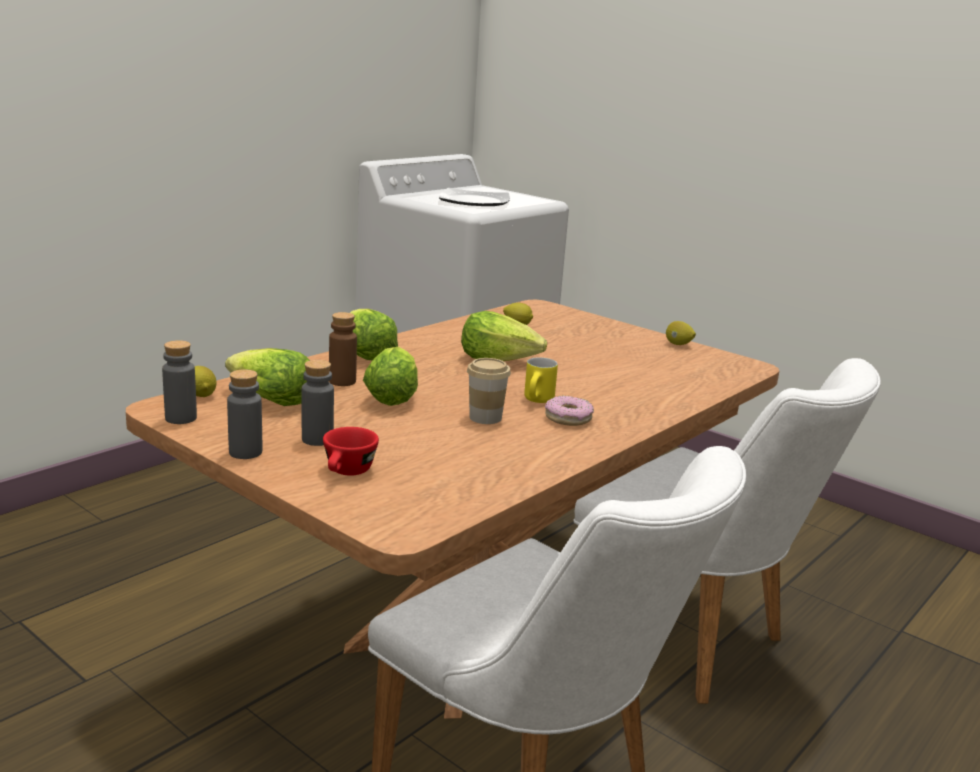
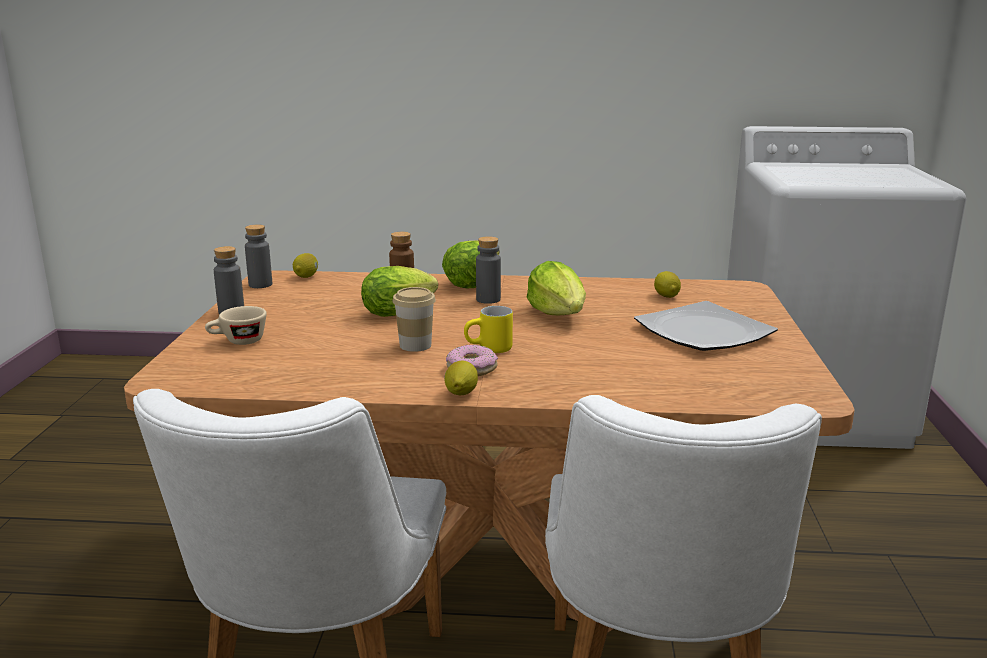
camera: 55 degrees right, 0 degrees up
(270, 400) = (329, 290): lettuce -> none
(317, 439) = (282, 319): grey bottle -> grey bottle (488, 299)
(347, 473) = (238, 342): red cup -> beige cup
(473, 201) = (833, 176): plate -> plate (702, 332)
(678, 344) = (789, 356): lemon -> lemon (460, 394)

